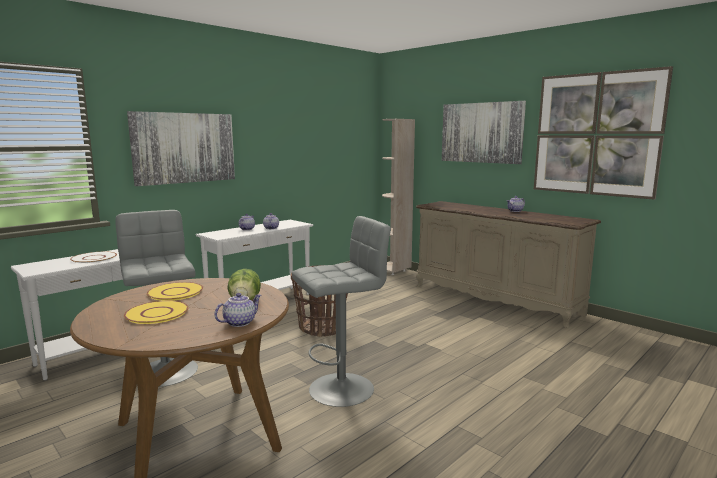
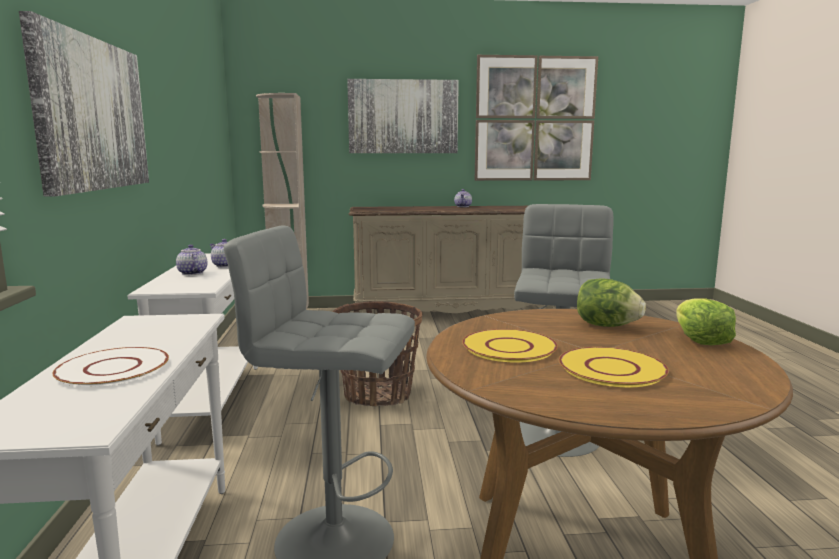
camera: 50 degrees left, 0 degrees up
(239, 322) = (700, 340): teapot -> lettuce

